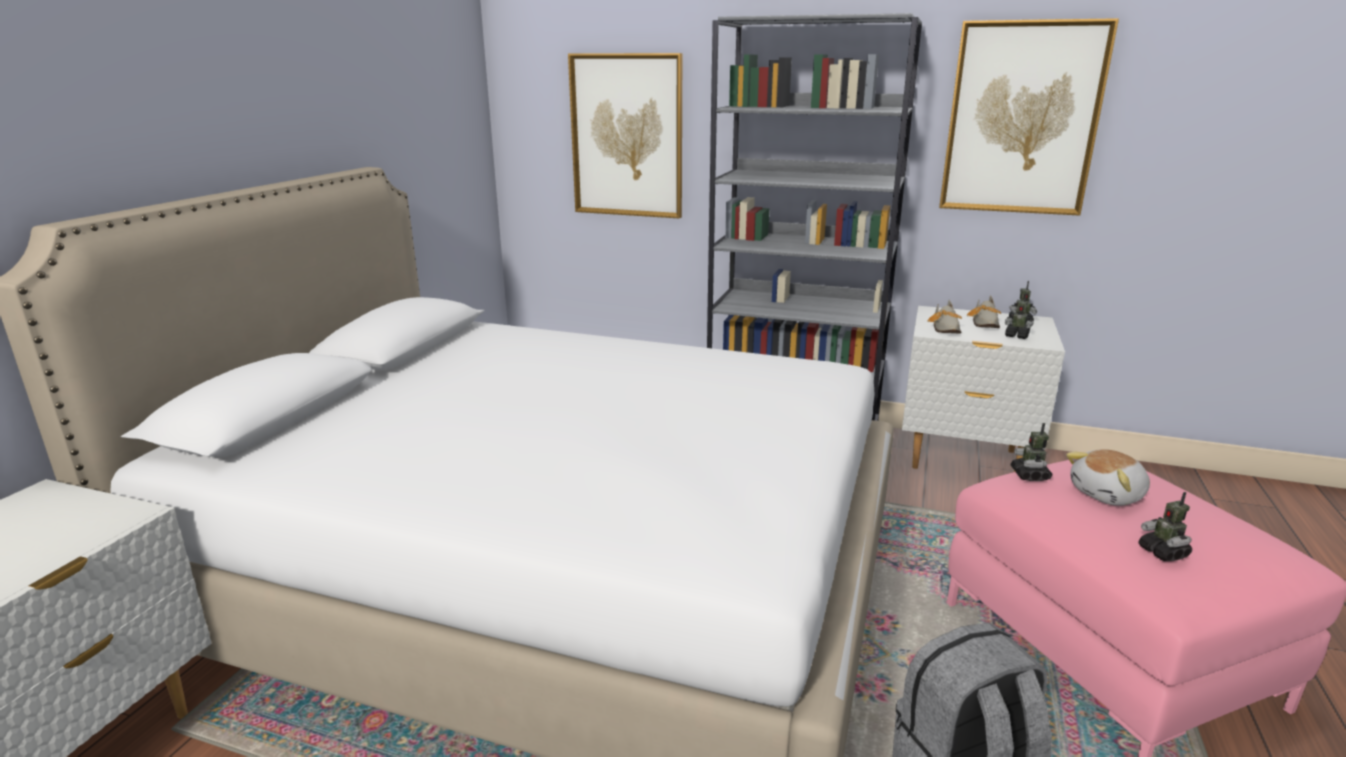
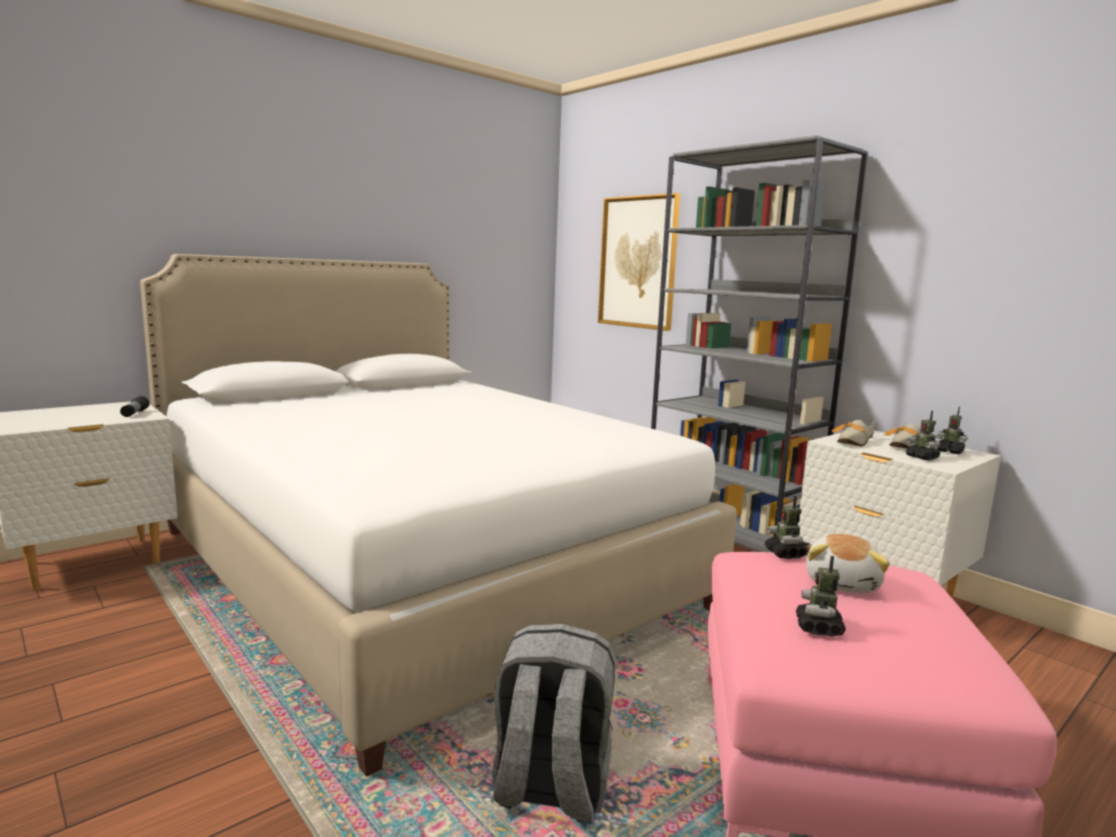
camera: 30 degrees right, 10 degrees down
(94, 516) = (134, 414): none -> flashlight
(1022, 119) = (967, 240): picture -> none
(1029, 475) = (785, 554): toy robot -> toy robot turned 45 degrees counterclockwise
(1108, 494) = (843, 583): plush toy -> plush toy turned 75 degrees counterclockwise

